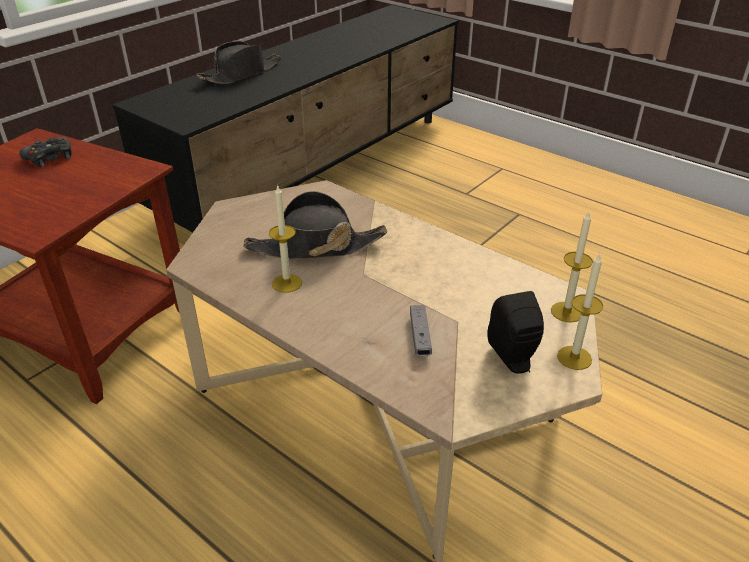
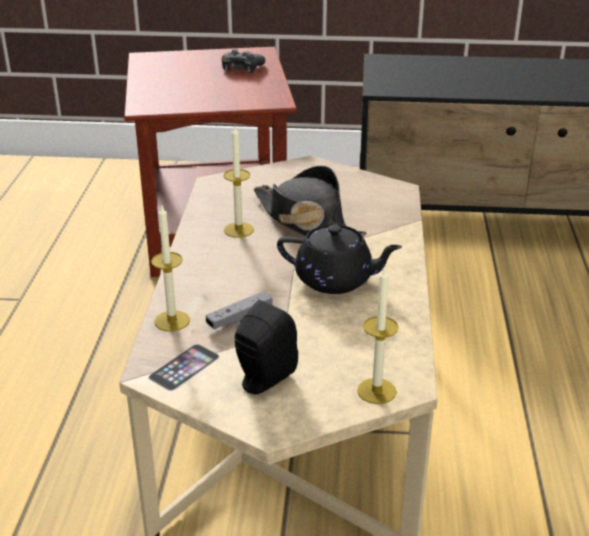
camera: 55 degrees right, 5 degrees down
(241, 74) = (509, 70): black hat -> none
(414, 269) = (336, 280): none -> black teapot
(462, 394) = (184, 367): none -> phone
(574, 357) = (304, 417): candle -> candle (172, 321)

